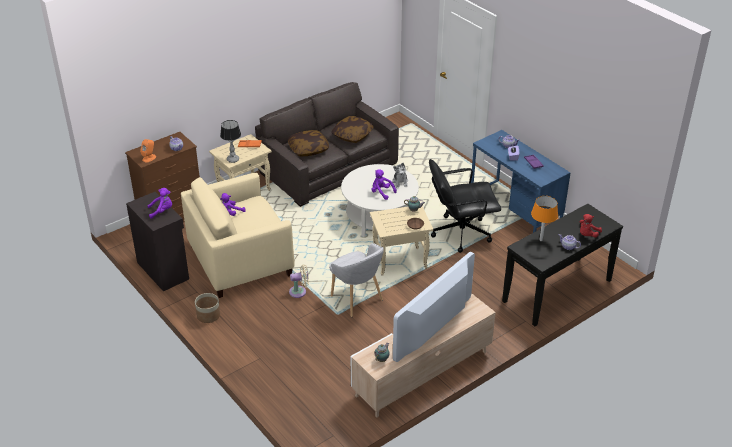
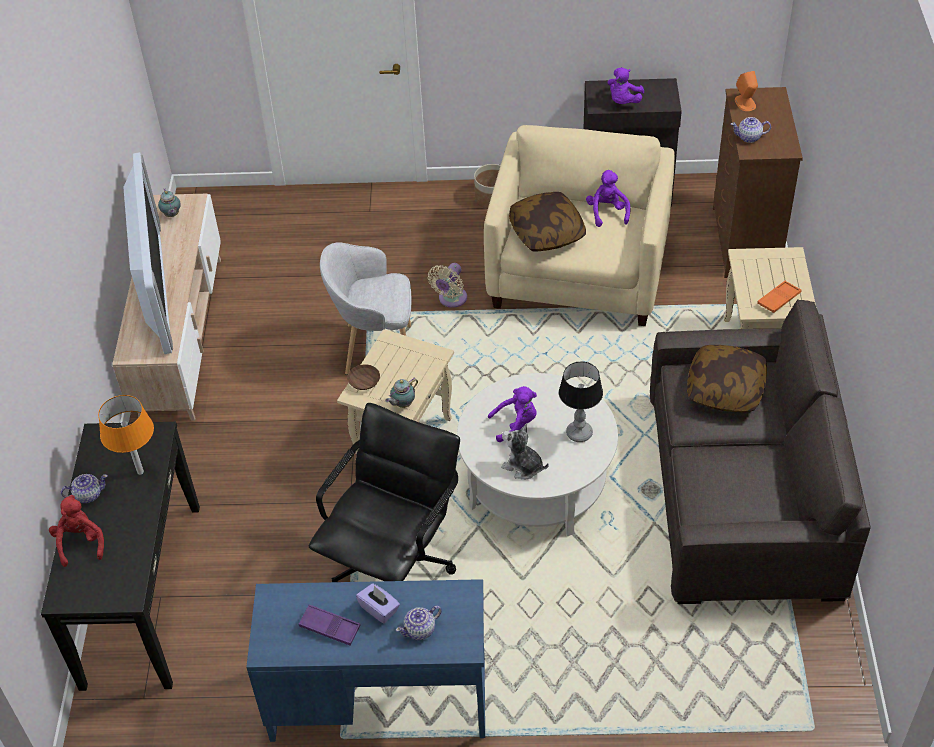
camera: 130 degrees right, 10 degrees up
(233, 159) = (748, 262): table lamp -> table lamp (578, 433)
(352, 135) = (724, 475): pillow -> pillow (546, 232)

